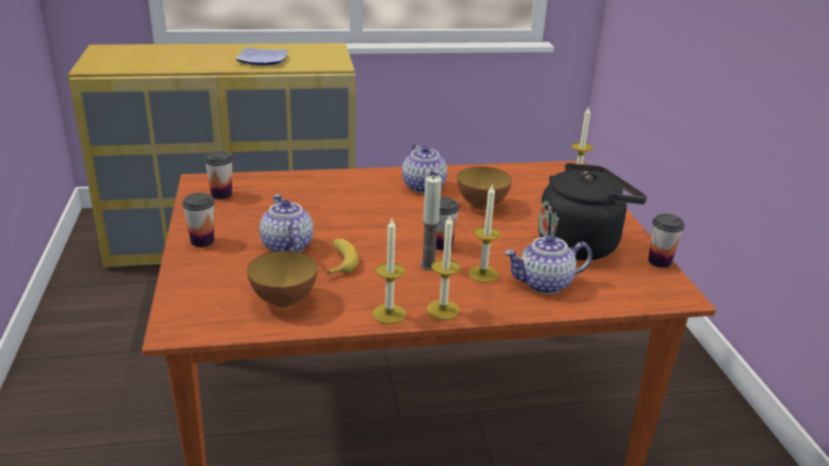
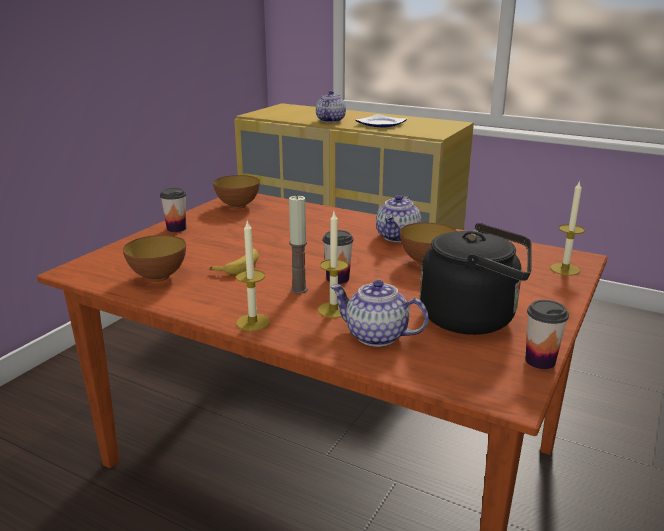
camera: 40 degrees right, 5 degrees down
(221, 194) = (238, 206): cup -> bowl
(286, 246) = (221, 246): teapot -> teapot (330, 120)
(389, 314) = (209, 310): candle -> none

